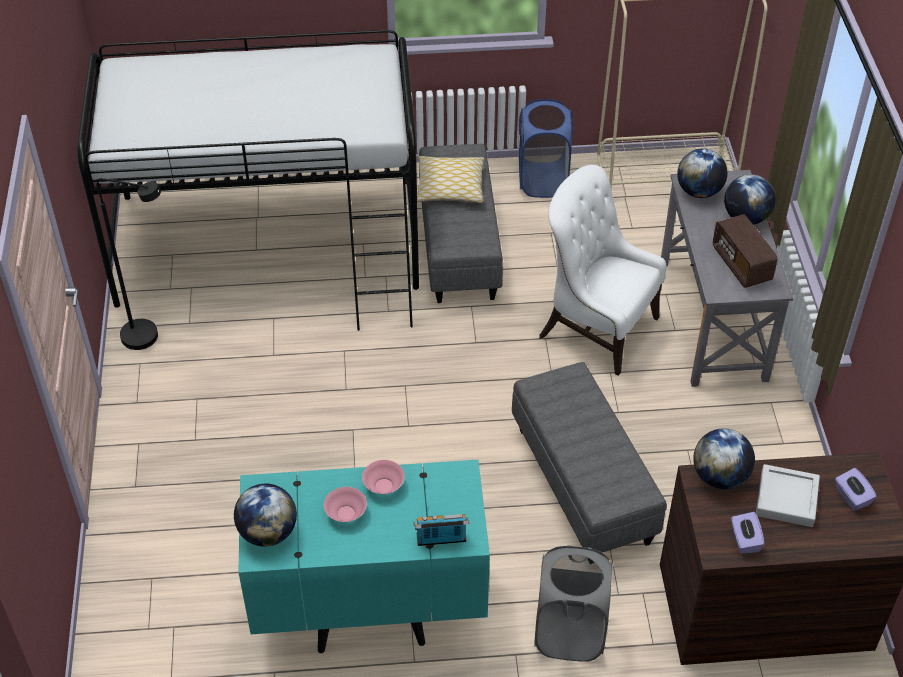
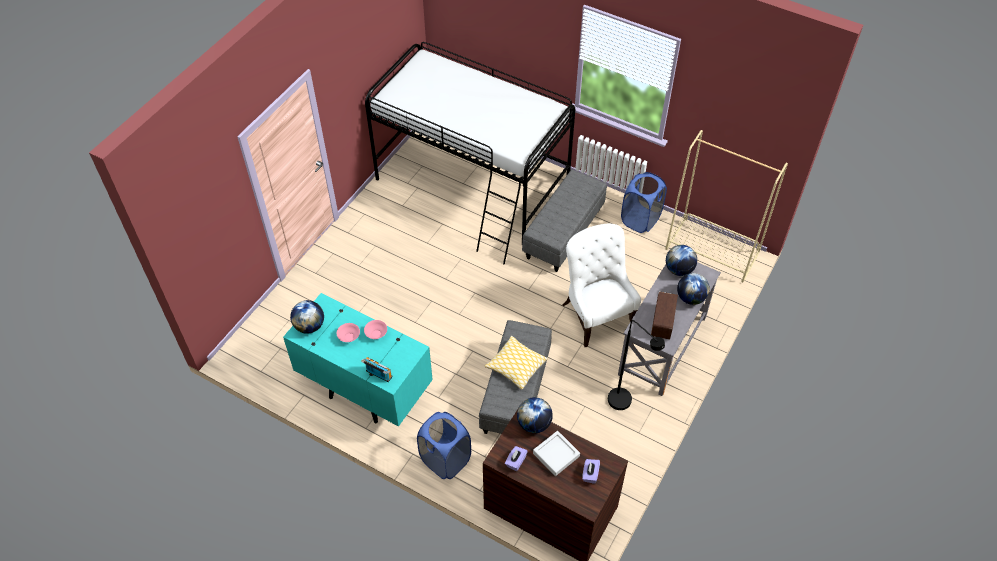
camera: 35 degrees right, 5 degrees up
(150, 337) = (379, 203): black floor lamp -> black floor lamp (625, 404)
(450, 187) = (566, 199): pillow -> pillow (516, 366)
(569, 633) = (445, 460): grey laundry basket -> blue laundry basket

